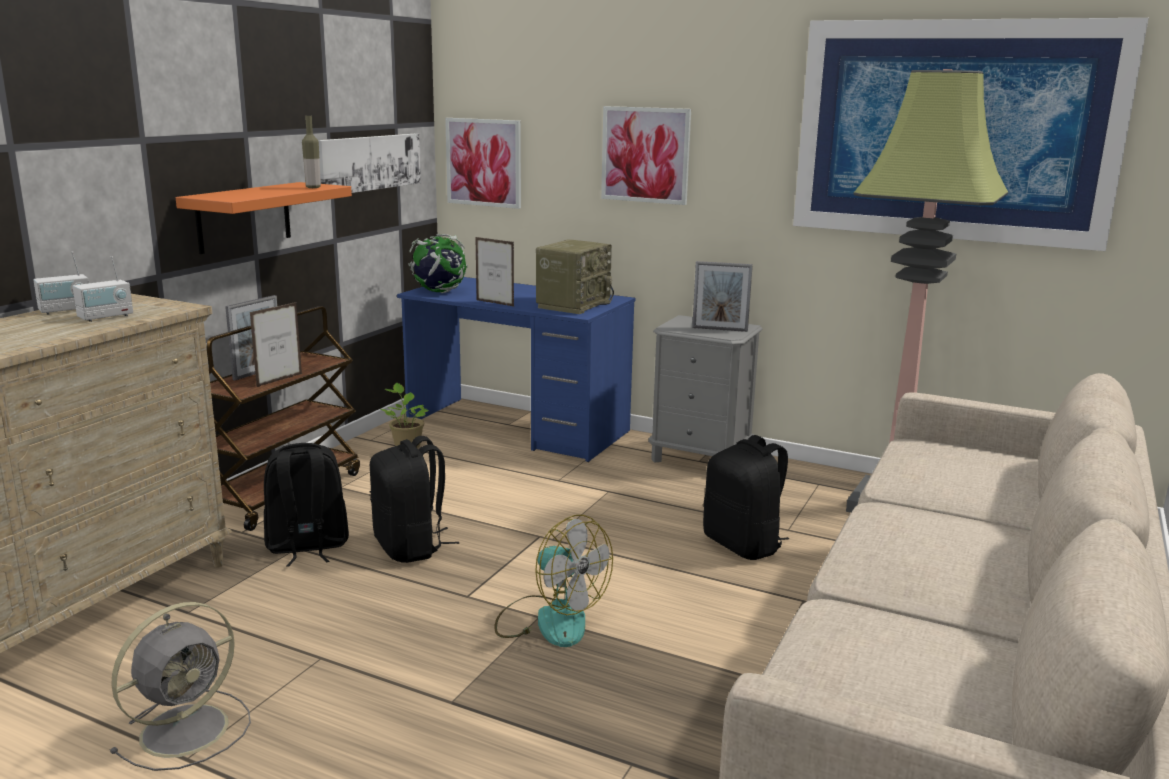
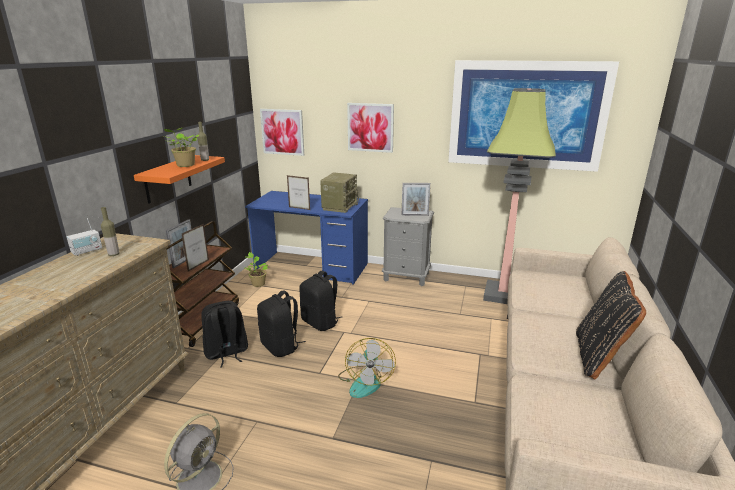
camera: 10 degrees left, 5 degrees up
(106, 317) = (114, 254): radio -> bottle
(272, 191) = (185, 165): none -> potted plant
(369, 163) = (225, 138): picture -> none
(439, 292) = (267, 202): globe -> none
(550, 620) = (365, 381): fan -> fan turned 60 degrees clockwise
(743, 545) = (443, 325): black backpack -> black backpack (321, 322)
(1007, 586) = (599, 357): none -> black pillow

